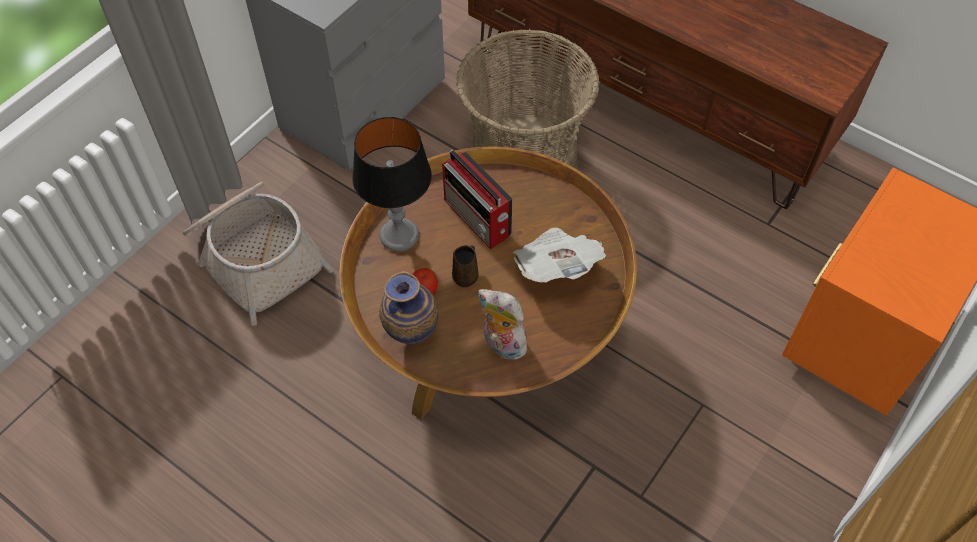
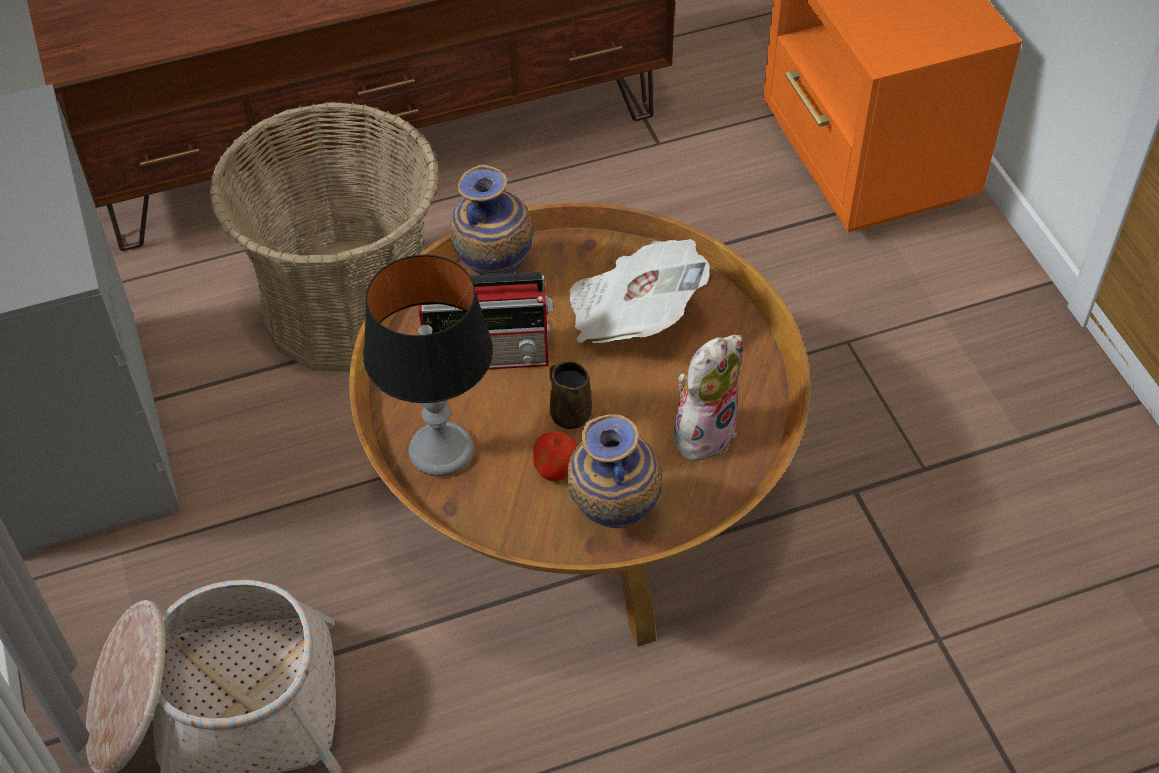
camera: 55 degrees left, 5 degrees down
(501, 345) = (703, 431): plush toy -> plush toy turned 150 degrees clockwise
(534, 189) = (494, 273): none -> vase

